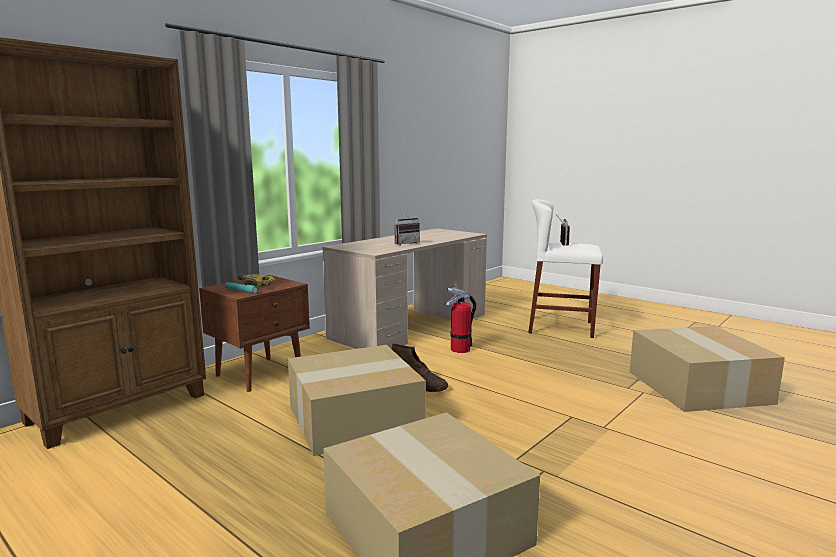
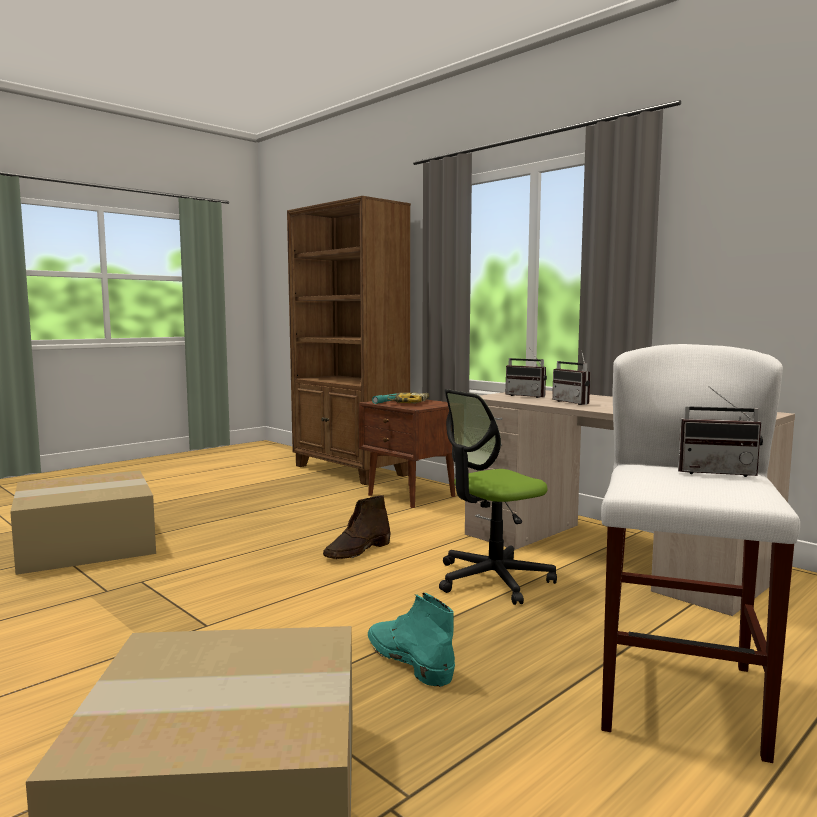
camera: 95 degrees right, 5 degrees down
(353, 419) = (284, 526): cardboard box -> none
(371, 247) = (527, 396): none -> radio
(460, 349) = (493, 580): fire extinguisher -> office chair
(569, 365) = (408, 660): none -> turquoise boot

